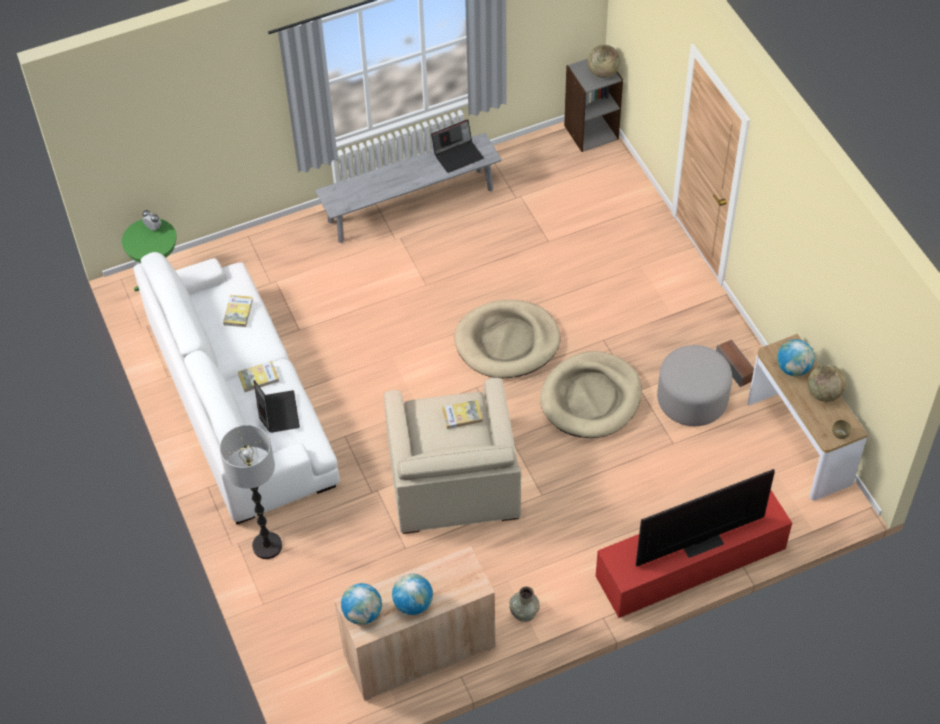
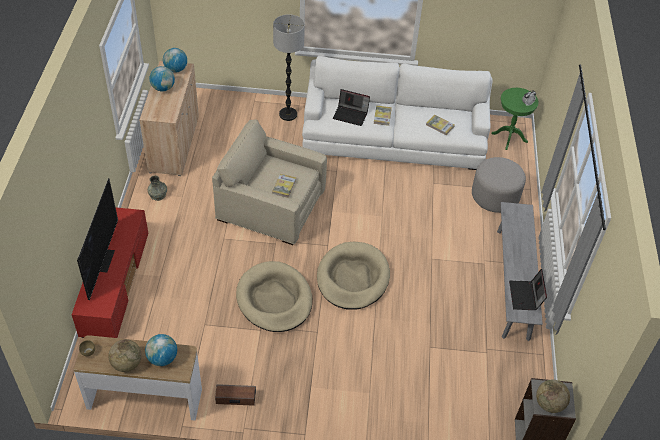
camera: 115 degrees right, 5 degrees down
(692, 400) = (229, 355): grey ottoman -> grey ottoman (495, 196)

